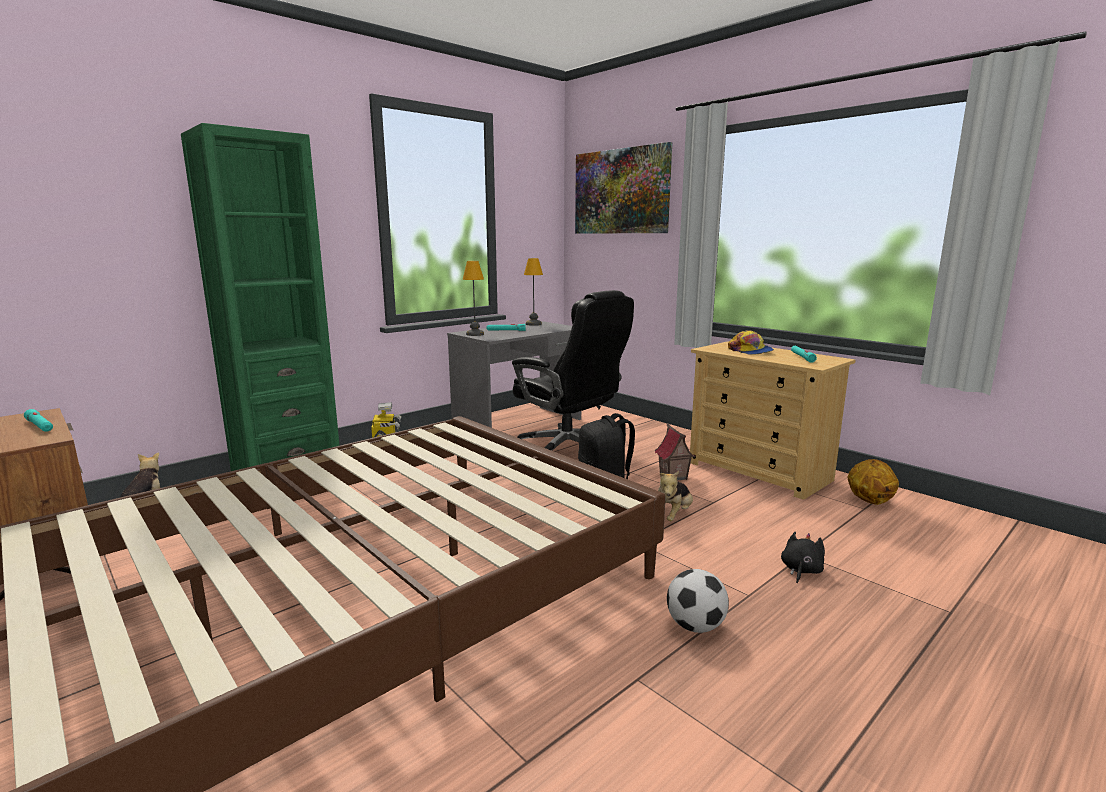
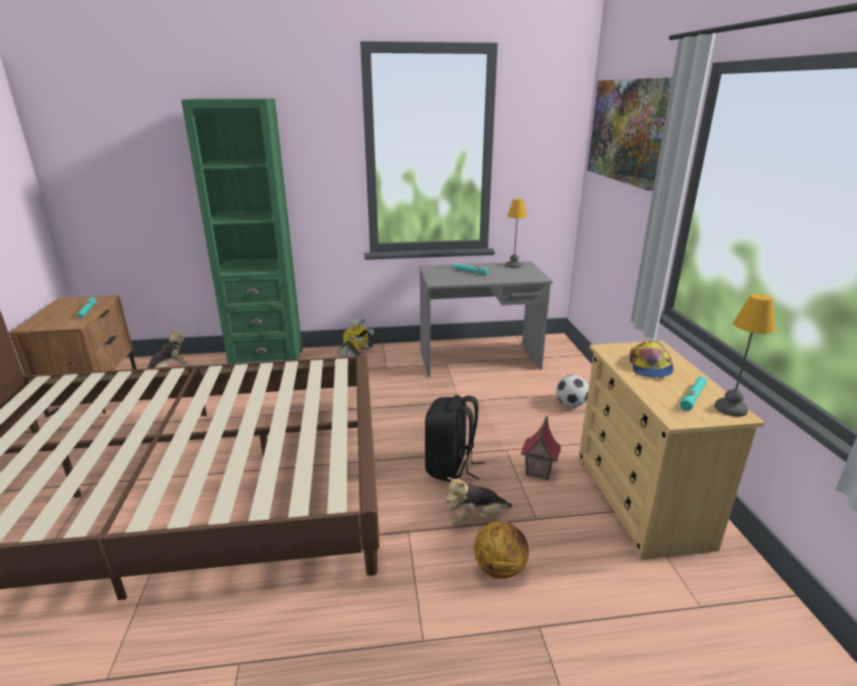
camera: 35 degrees right, 10 degrees up
(474, 334) = (435, 272): table lamp -> table lamp (729, 408)
(569, 450) = (484, 404): black office chair -> none
(695, 626) = (338, 643): football -> football (570, 404)
(801, 570) = (508, 643): black plush toy -> none
(869, 501) = (723, 600): basketball -> basketball (500, 568)

